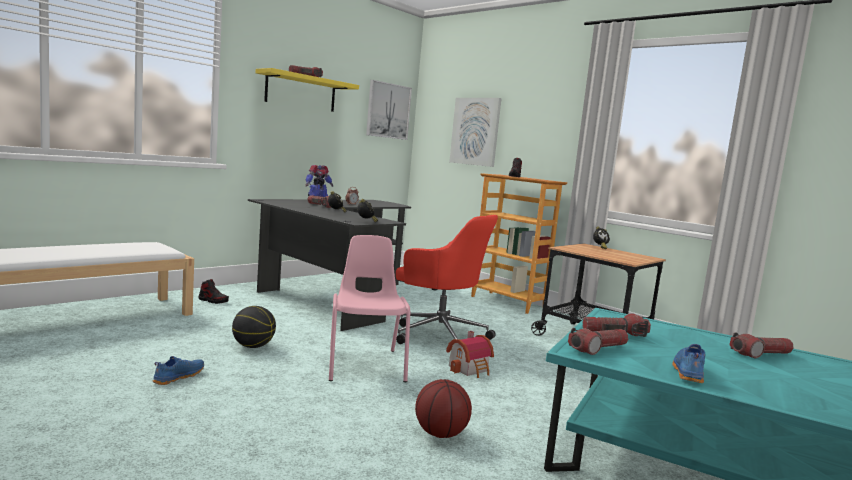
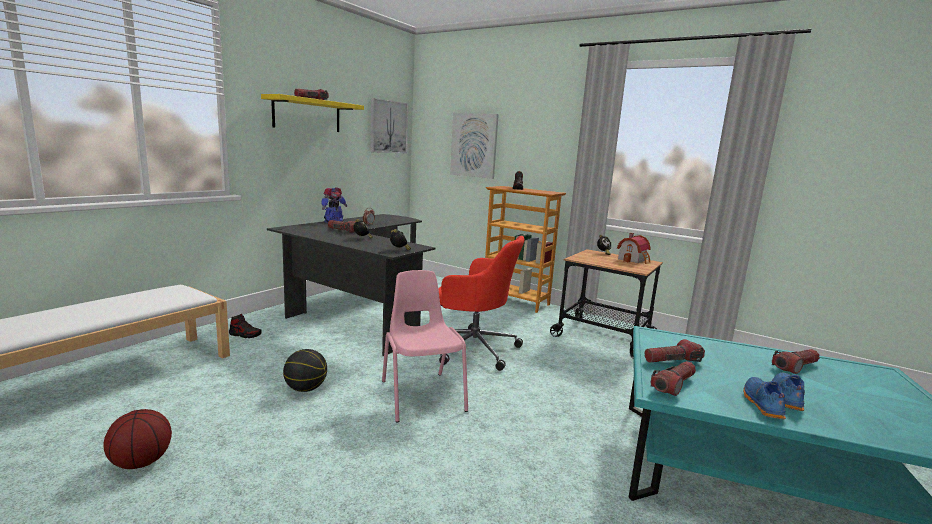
camera: 10 degrees left, 5 degrees up
(178, 377) = (242, 442): blue shoe -> blue shoe (785, 397)
(441, 433) = (523, 471): basketball -> basketball (142, 462)
(470, 369) = (516, 385): toy house -> toy house (634, 260)

